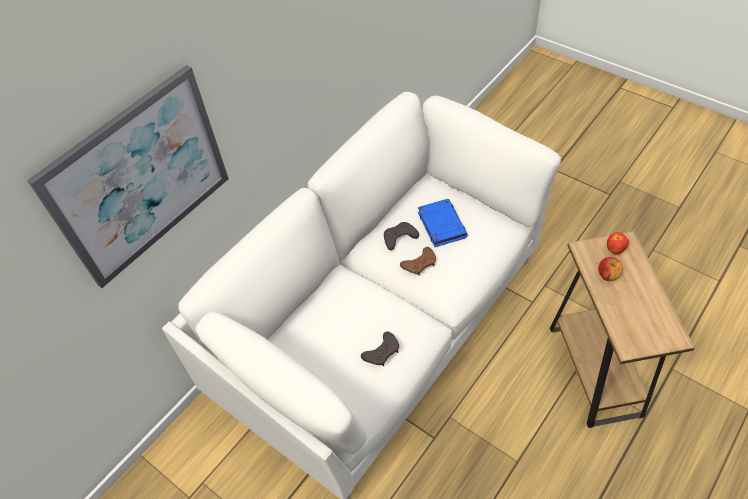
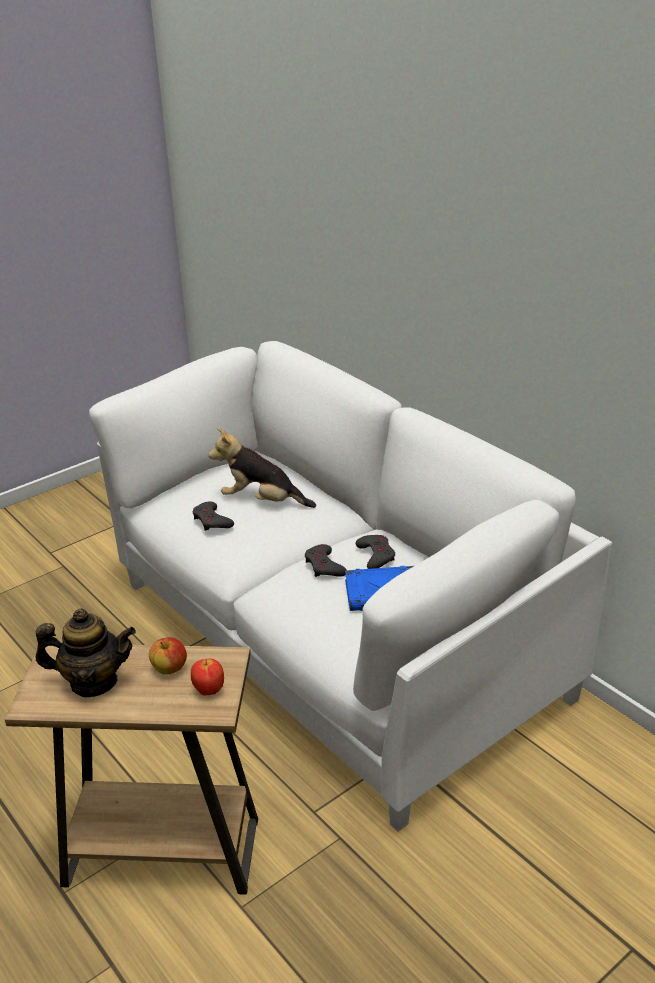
camera: 100 degrees right, 20 degrees down
(140, 178) = (323, 220): picture -> none
(340, 328) = (262, 501): none -> plush toy
(420, 263) = (324, 566): brown game controller -> grey game controller
(639, 311) = (93, 682): none -> teapot

